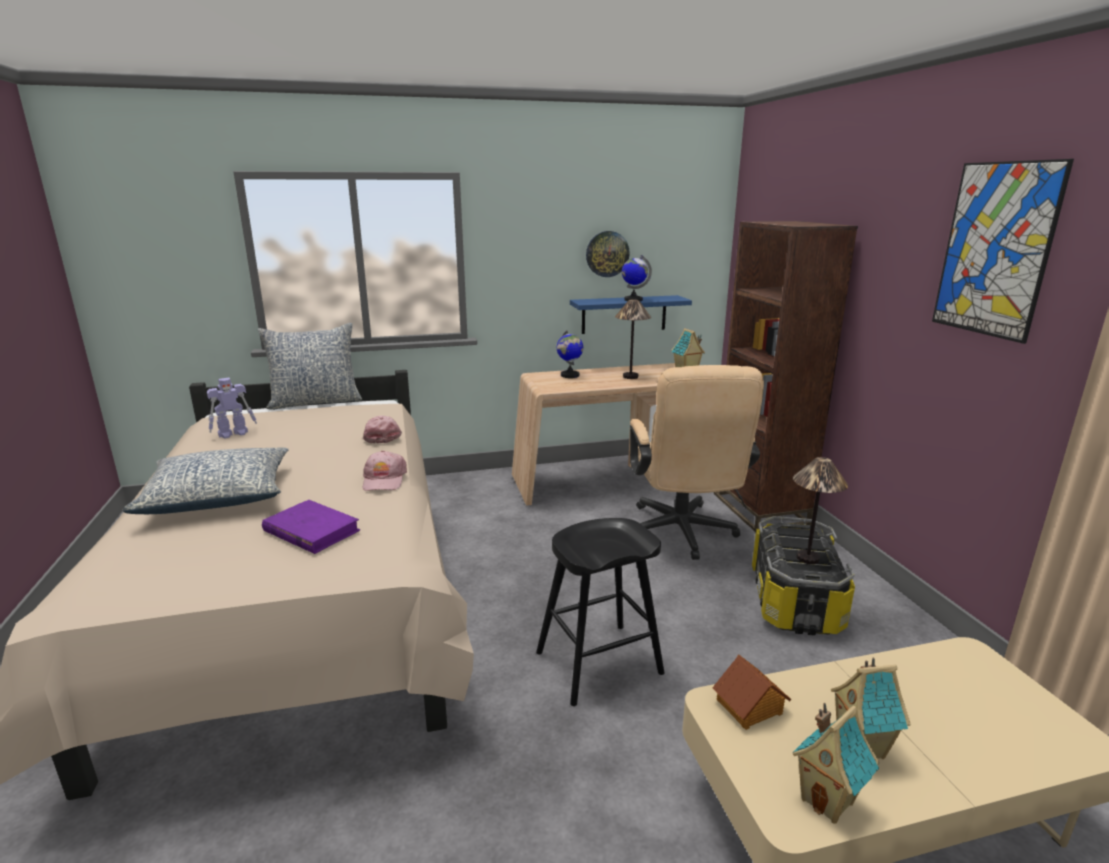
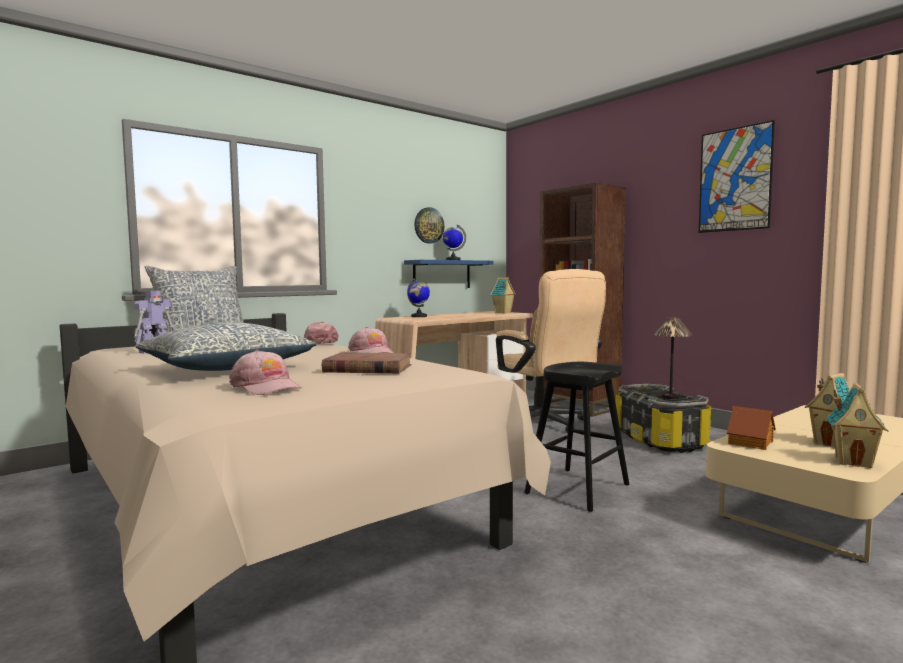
camera: 25 degrees left, 15 degrees down
(176, 559) = (266, 387): none -> pink cap
(311, 531) = (367, 368): purple book -> brown book
(630, 377) = (466, 315): table lamp -> none

